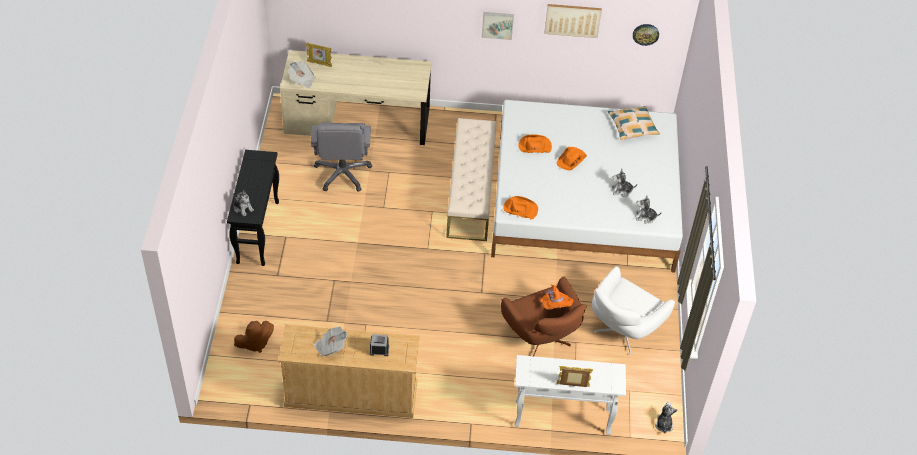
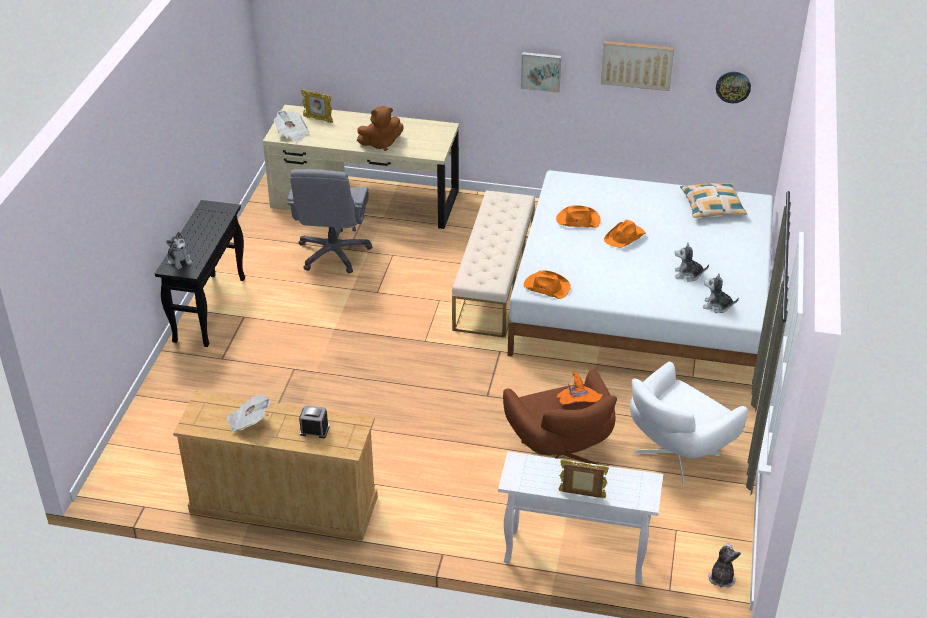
camera: 10 degrees right, 10 degrees down
(255, 343) = (171, 434): brown plush toy -> brown plush toy (381, 144)

